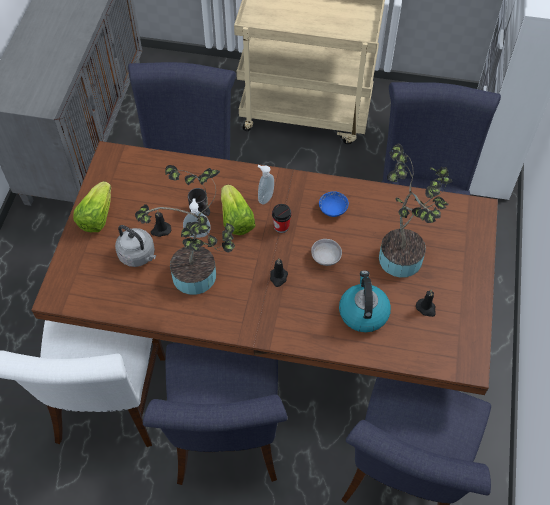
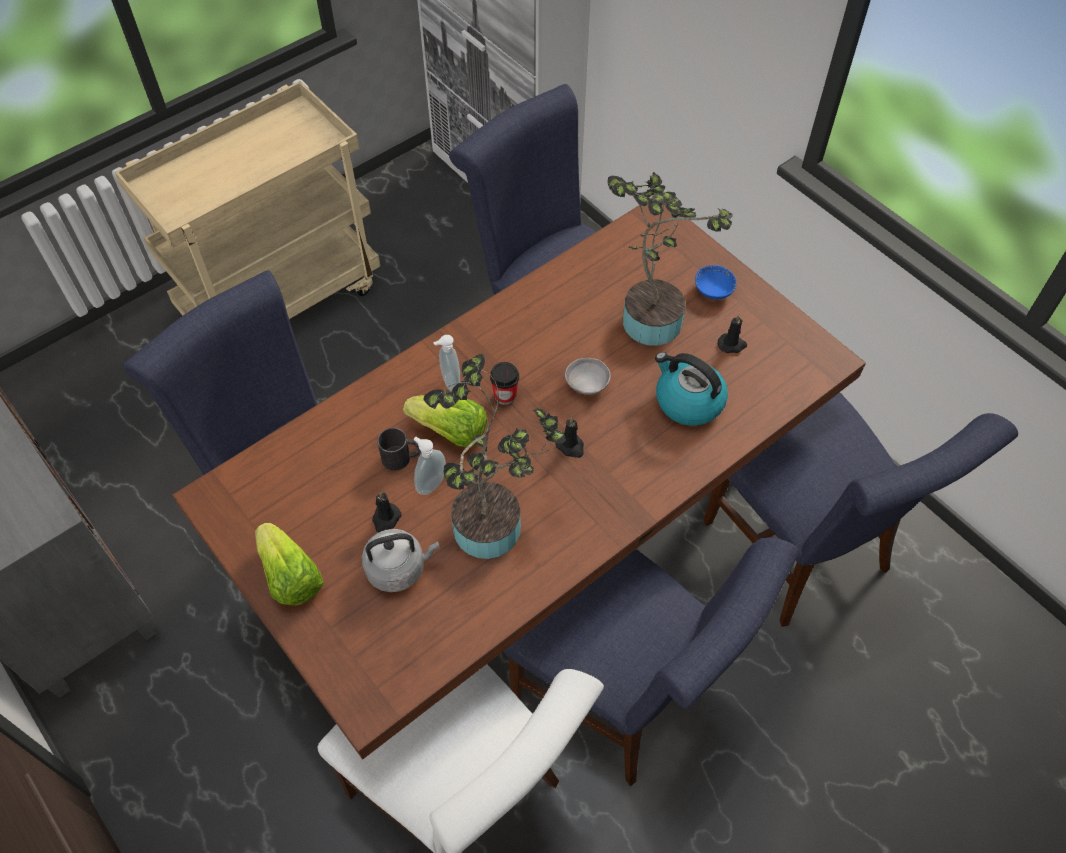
camera: 50 degrees left, 0 degrees up
(333, 209) = (531, 333): blue bowl -> blue bowl (713, 290)

